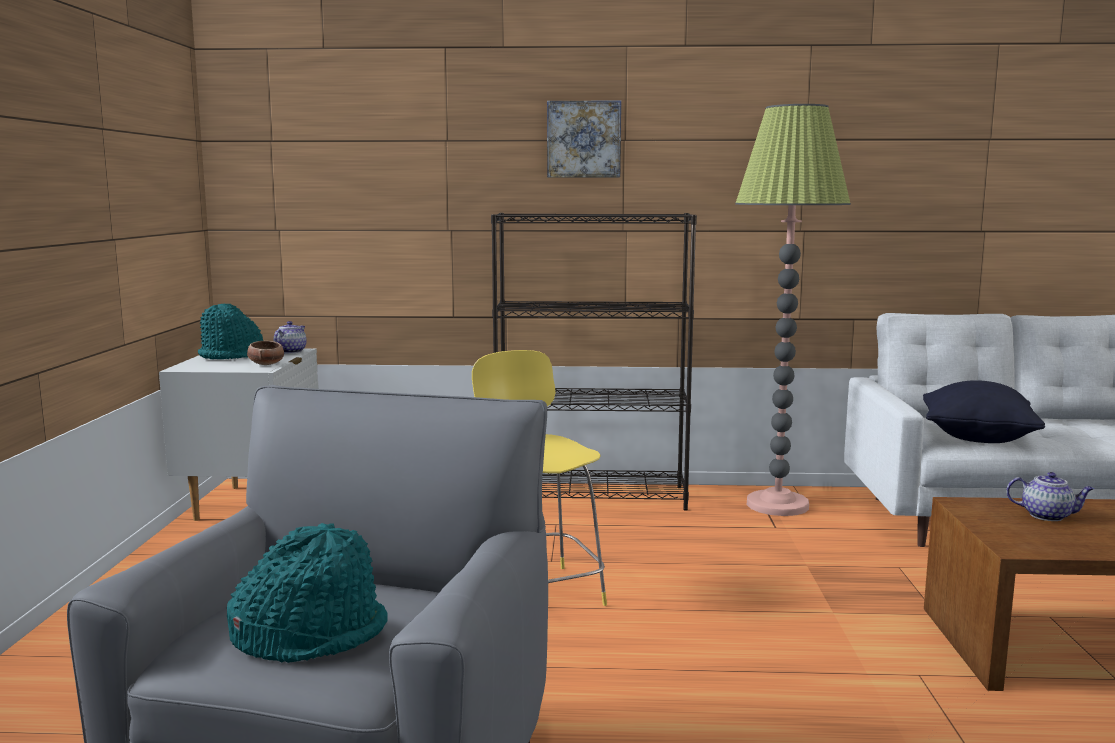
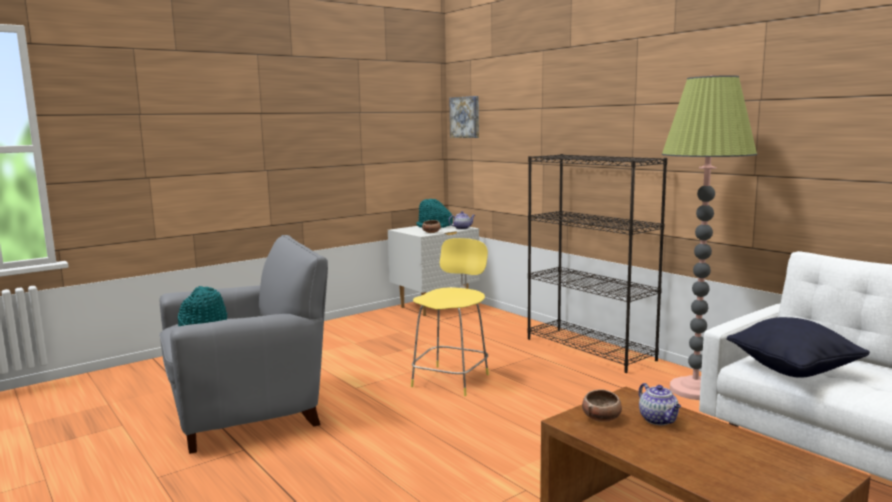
camera: 50 degrees right, 0 degrees up
(584, 139) = (609, 105): picture -> picture (465, 117)
(1019, 533) = (601, 418): none -> bowl

